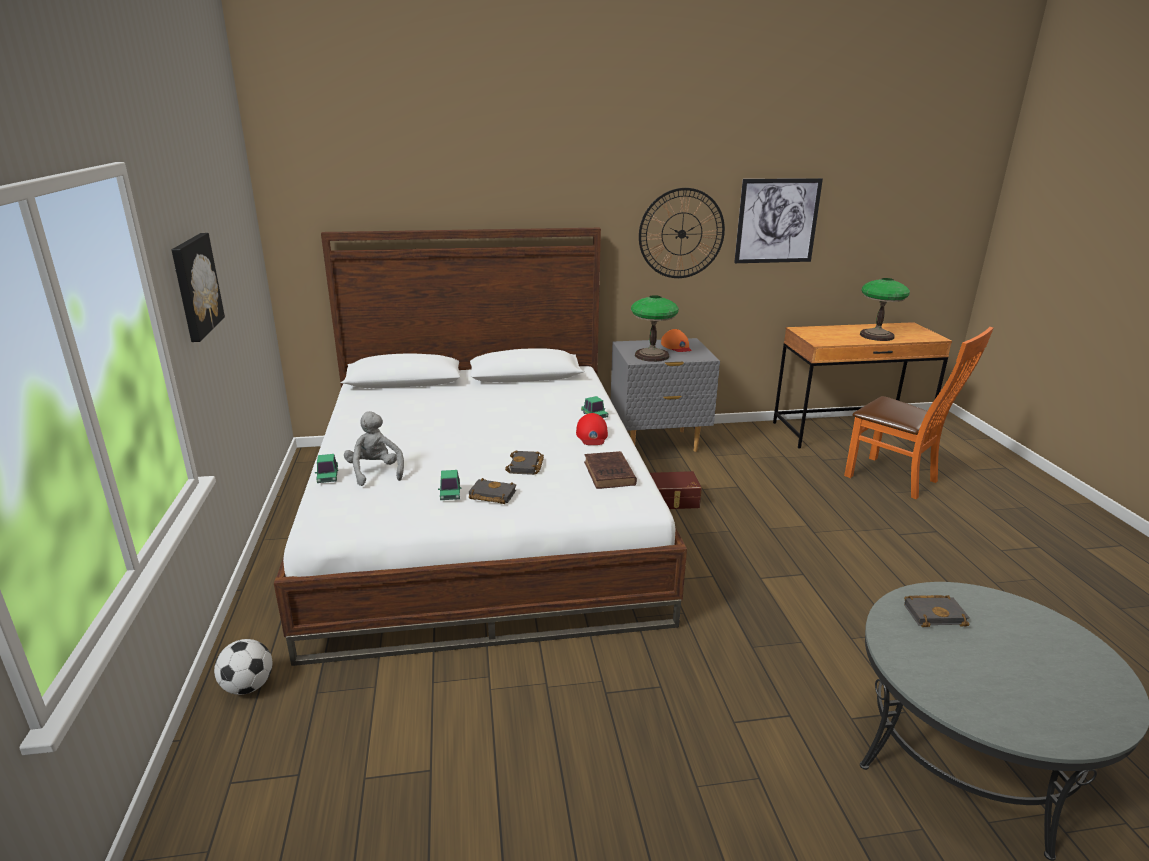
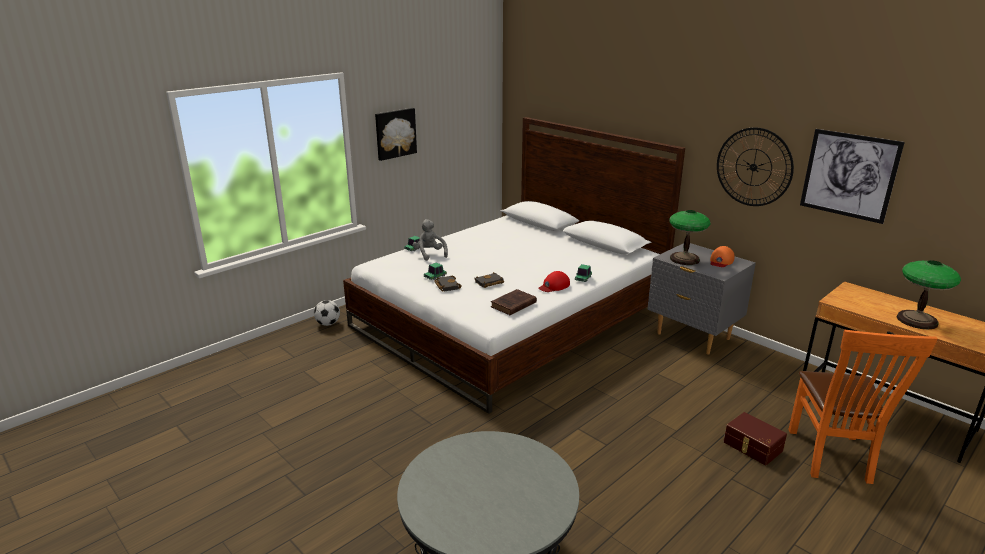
camera: 55 degrees right, 0 degrees up
(375, 472) = (429, 254): grey plush toy -> grey plush toy turned 60 degrees counterclockwise
(672, 500) = (623, 367): brown storage box -> brown storage box (752, 447)
(935, 614) = (511, 456): black book -> none

